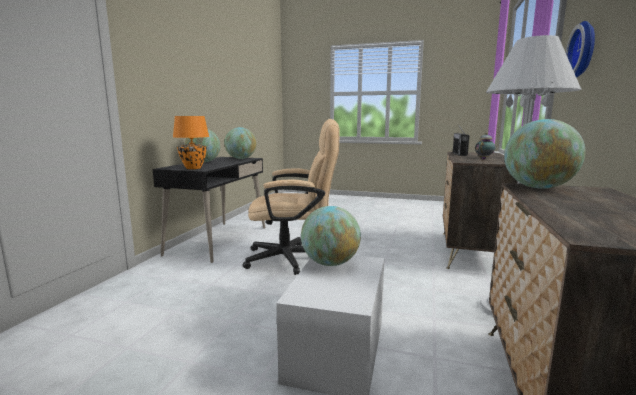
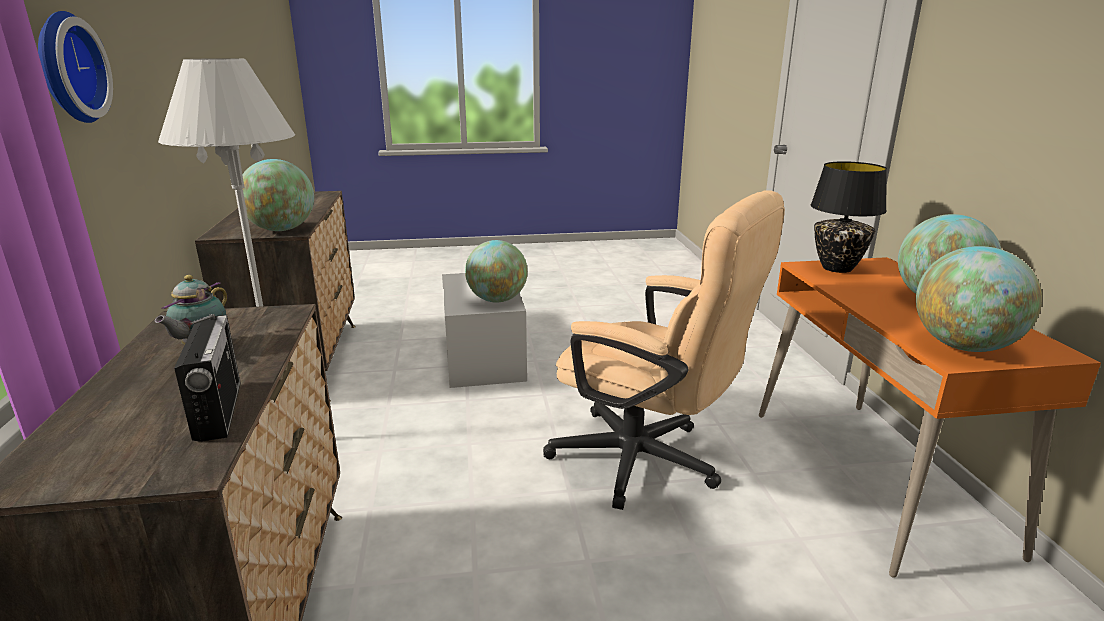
camera: 155 degrees right, 10 degrees up
(193, 168) = (837, 268): orange table lamp -> black table lamp
(218, 240) = (873, 477): black desk -> orange desk
(294, 258) = (649, 463): beige office chair -> beige office chair turned 120 degrees counterclockwise

